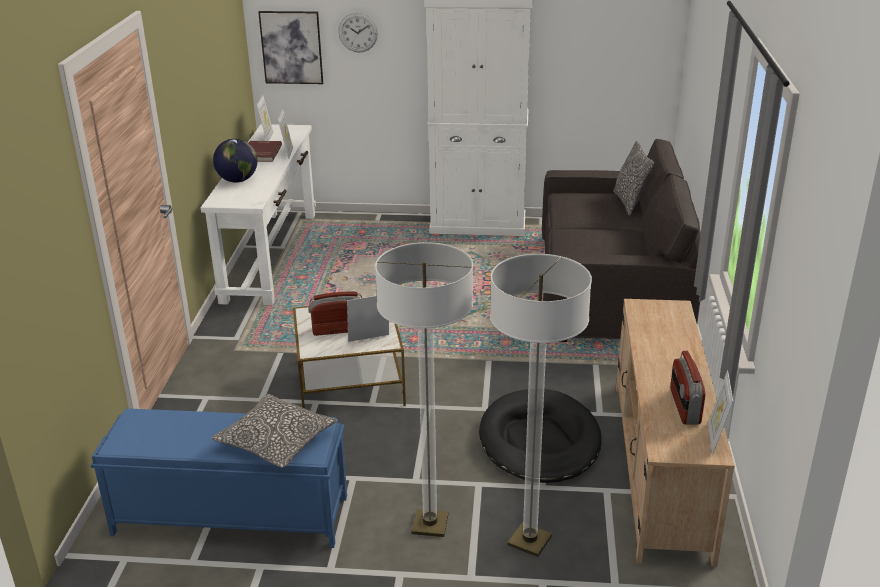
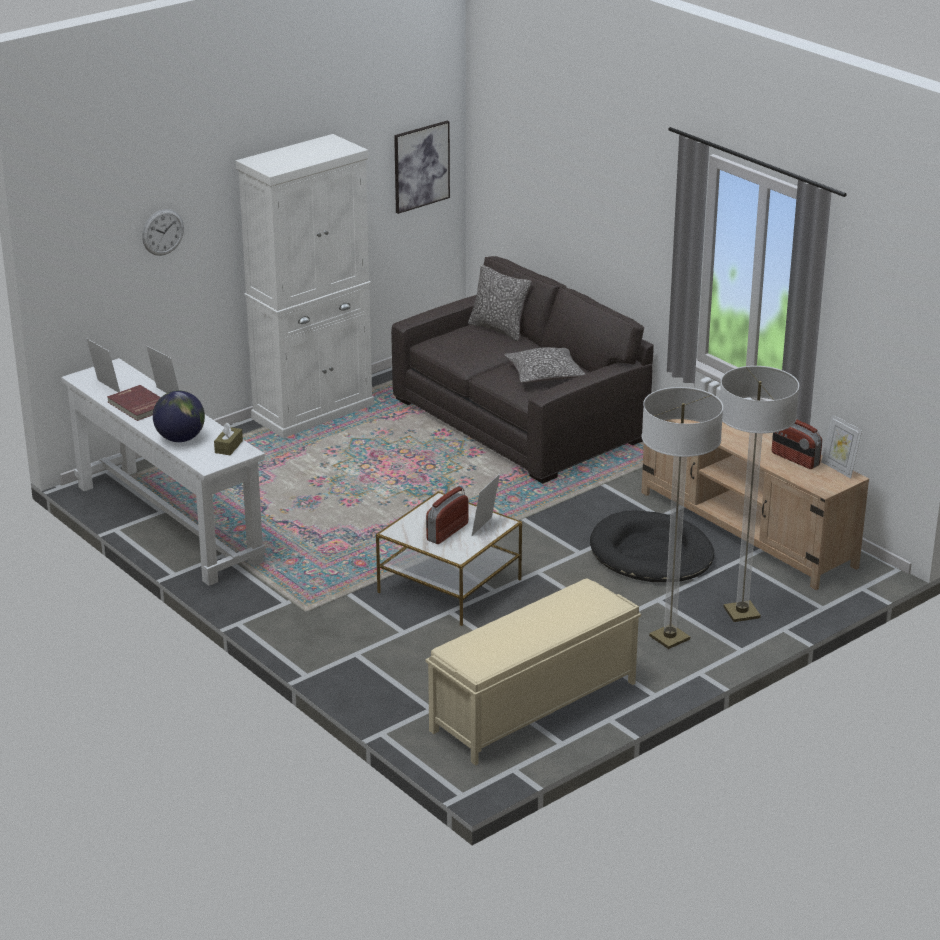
camera: 45 degrees left, 0 degrees up
(229, 515) = (532, 707): blue bench -> beige bench
(251, 196) = (228, 447): none -> brown tissue box
(276, 441) = (579, 610): pillow -> pillow (544, 375)
(291, 47) = (91, 271): picture -> picture (421, 166)

